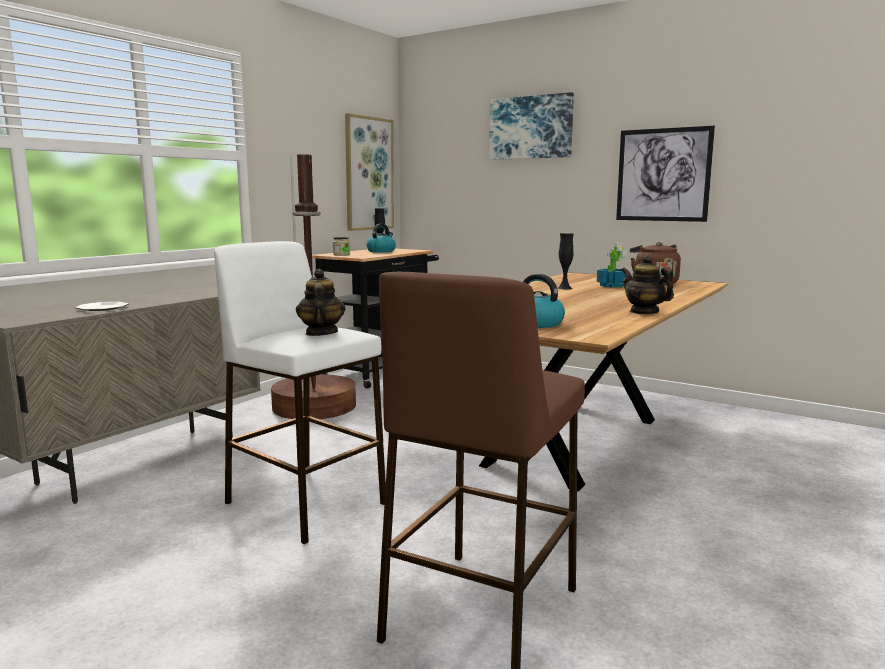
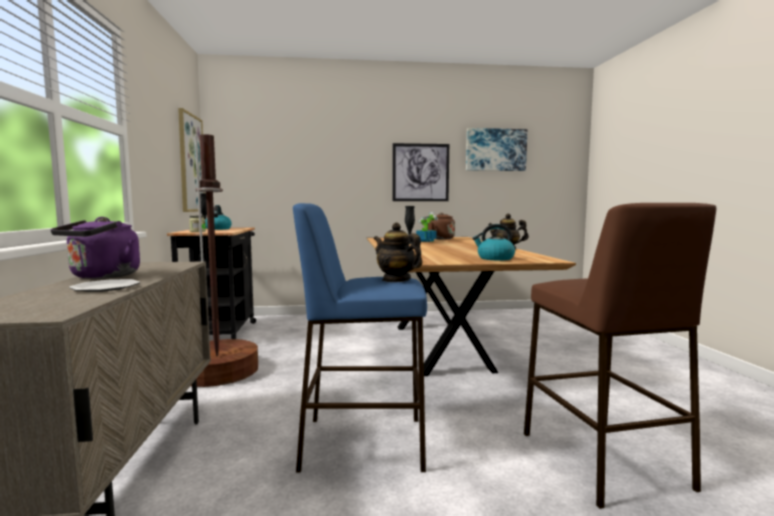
camera: 40 degrees left, 5 degrees down
(139, 298) = (102, 276): none -> purple kettle
(305, 502) = (362, 443): white stool -> blue stool
(531, 127) = (326, 136): picture -> picture (495, 150)

